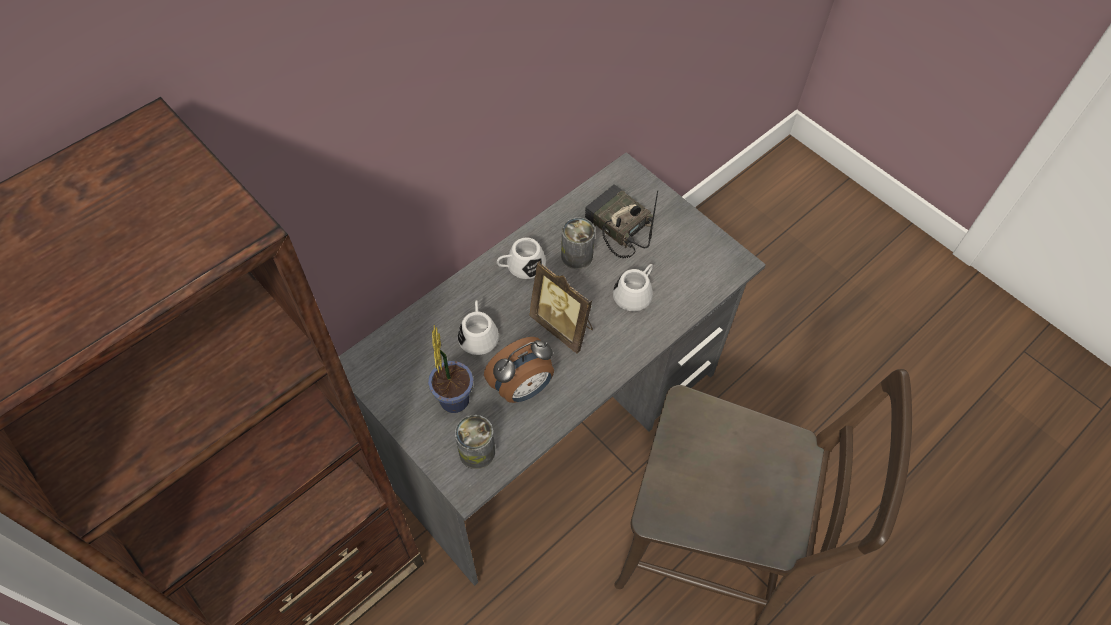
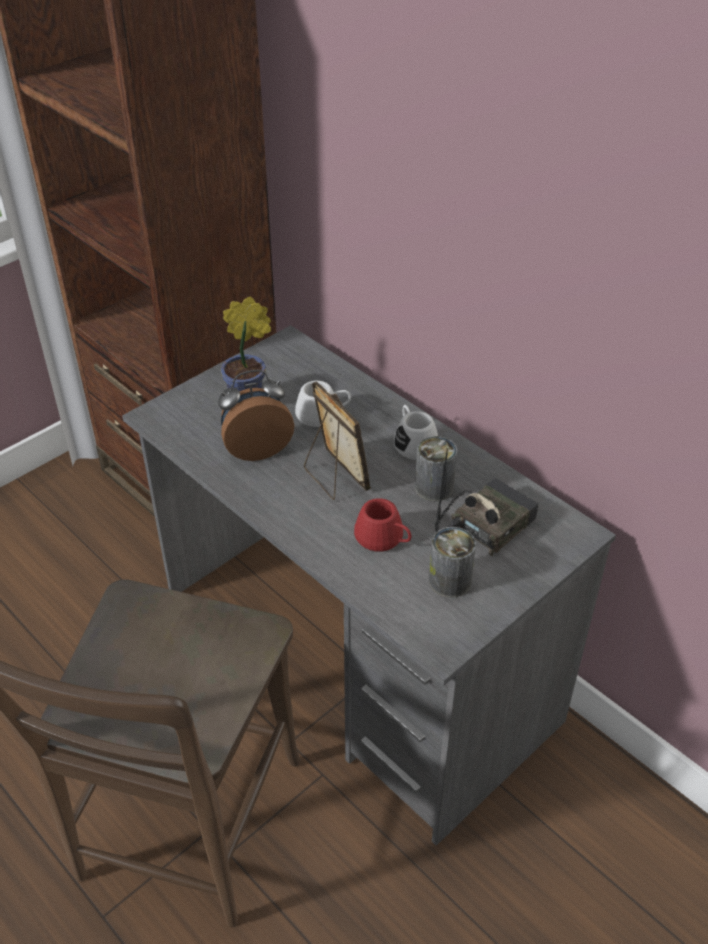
camera: 90 degrees right, 15 degrees down
(477, 451) = (188, 419): can -> can (450, 581)
(522, 388) = (256, 448): alarm clock -> alarm clock turned 105 degrees clockwise
(563, 326) = (334, 477): picture frame -> picture frame turned 105 degrees clockwise
(635, 293) = (384, 539): white mug -> red mug

